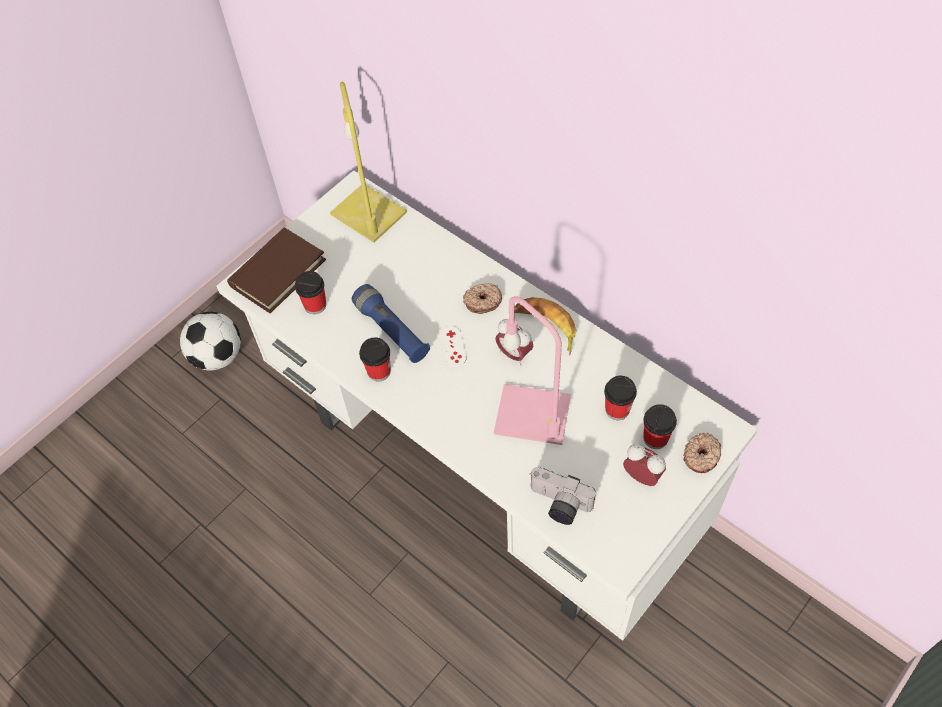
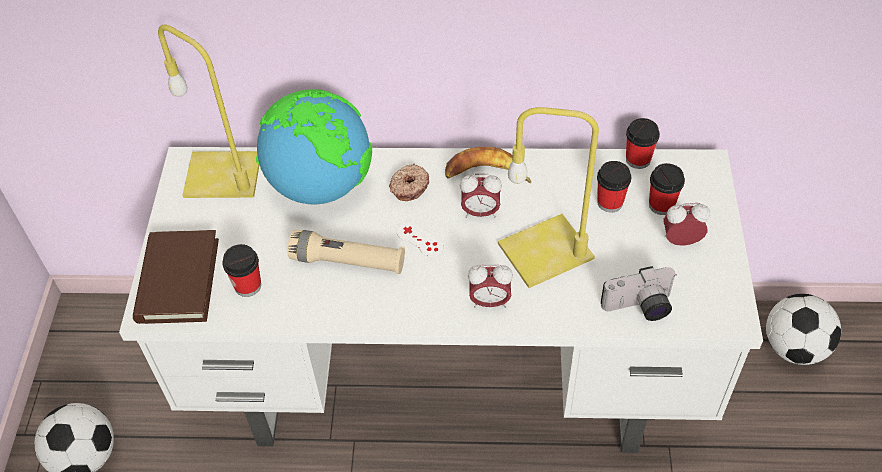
camera: 40 degrees left, 5 degrees down
(379, 371) = (371, 304): cup -> cup (638, 159)
(391, 331) = (348, 262): blue flashlight -> beige flashlight
(424, 261) = (320, 185): none -> globe
(457, 425) = (489, 302): none -> alarm clock
(534, 414) = (547, 249): pink table lamp -> yellow table lamp
(702, 456) = (709, 195): donut -> none
(778, 635) = (794, 347): none -> football

